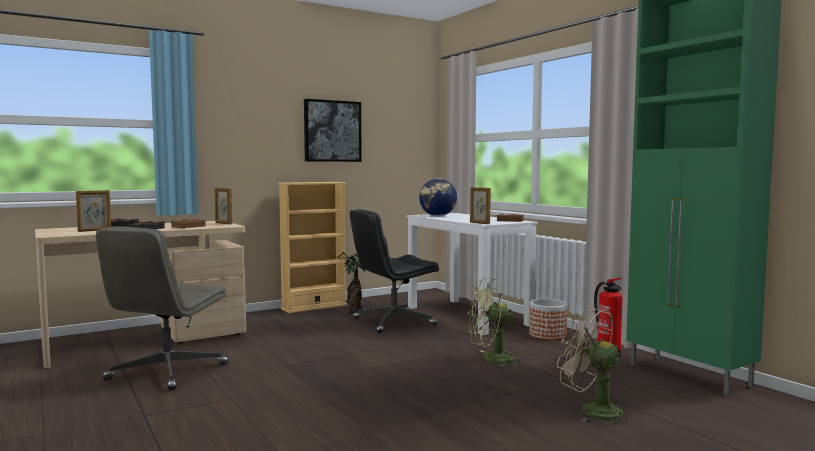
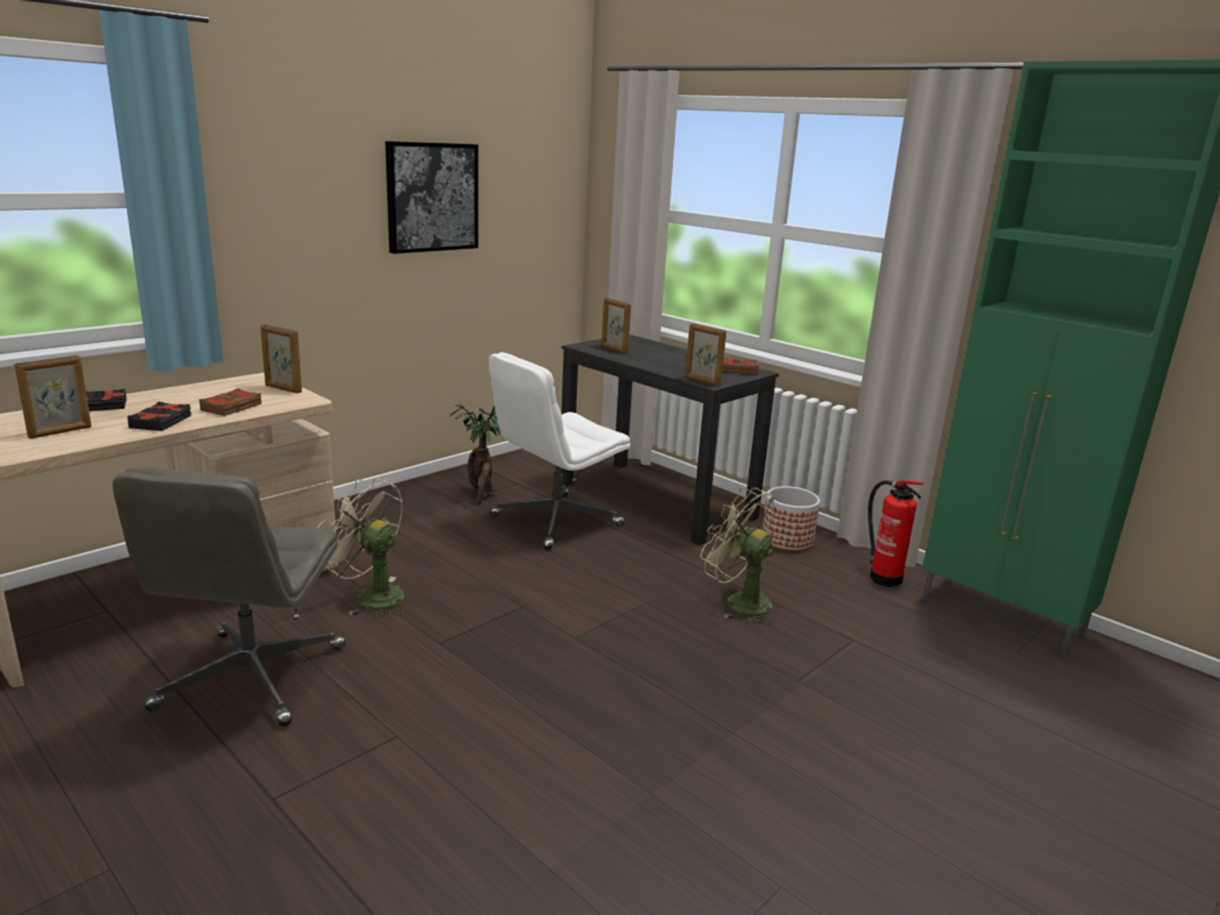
camera: 15 degrees left, 15 degrees up
(314, 307) = (412, 489): beige bookcase -> none
(393, 322) = (555, 521): black office chair -> white office chair
(438, 216) = (614, 350): globe -> picture frame
(467, 316) = (656, 500): white desk -> black desk
(491, 359) = (738, 602): green fan -> green fan turned 60 degrees clockwise
(592, 410) = (922, 705): beige fan -> beige fan (370, 596)

